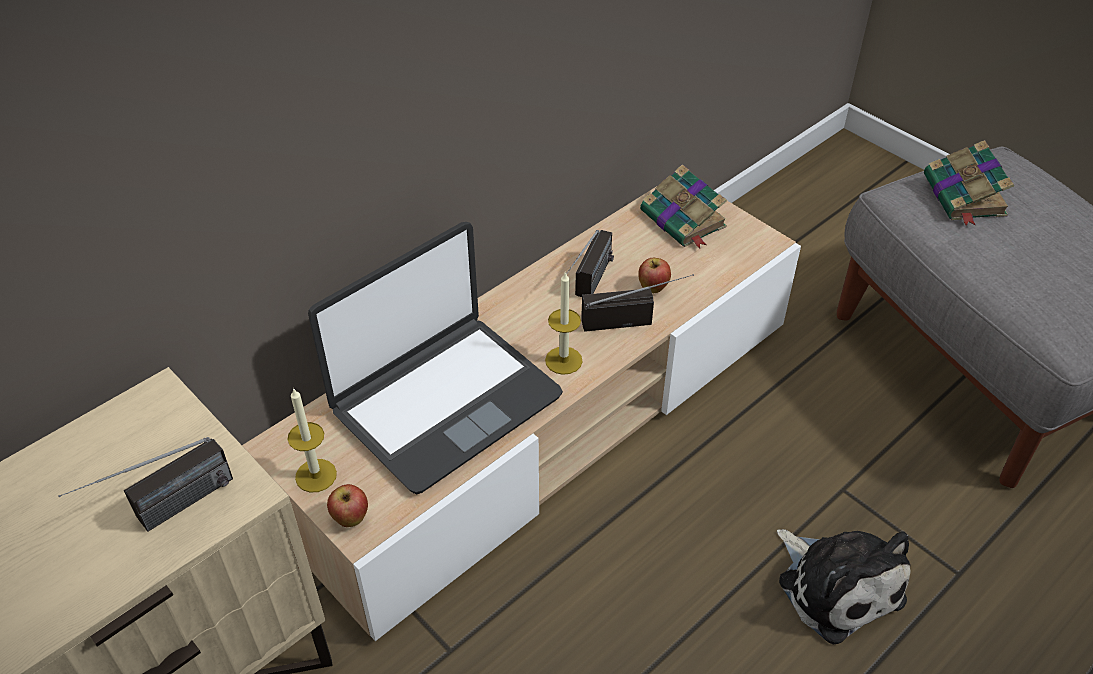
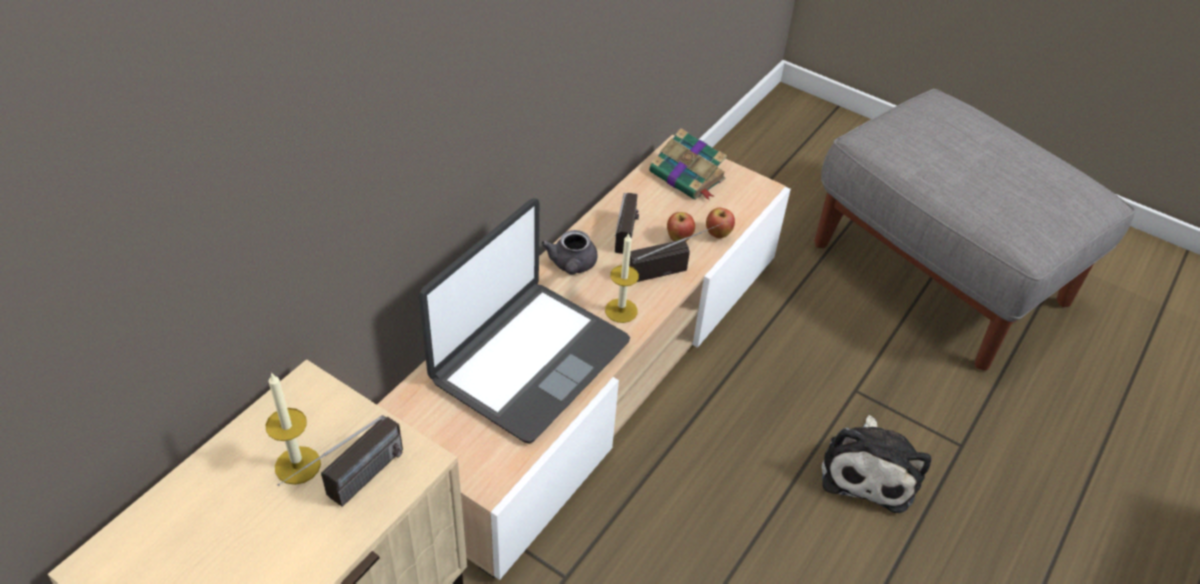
camera: 15 degrees left, 0 degrees up
(316, 475) = (433, 440): candle -> candle (297, 465)
(351, 519) = (477, 473): apple -> apple (718, 234)
(523, 304) = (572, 265): none -> grey teapot
(836, 585) = (869, 469): plush toy -> plush toy turned 60 degrees clockwise
(964, 197) = (920, 134): book -> none

